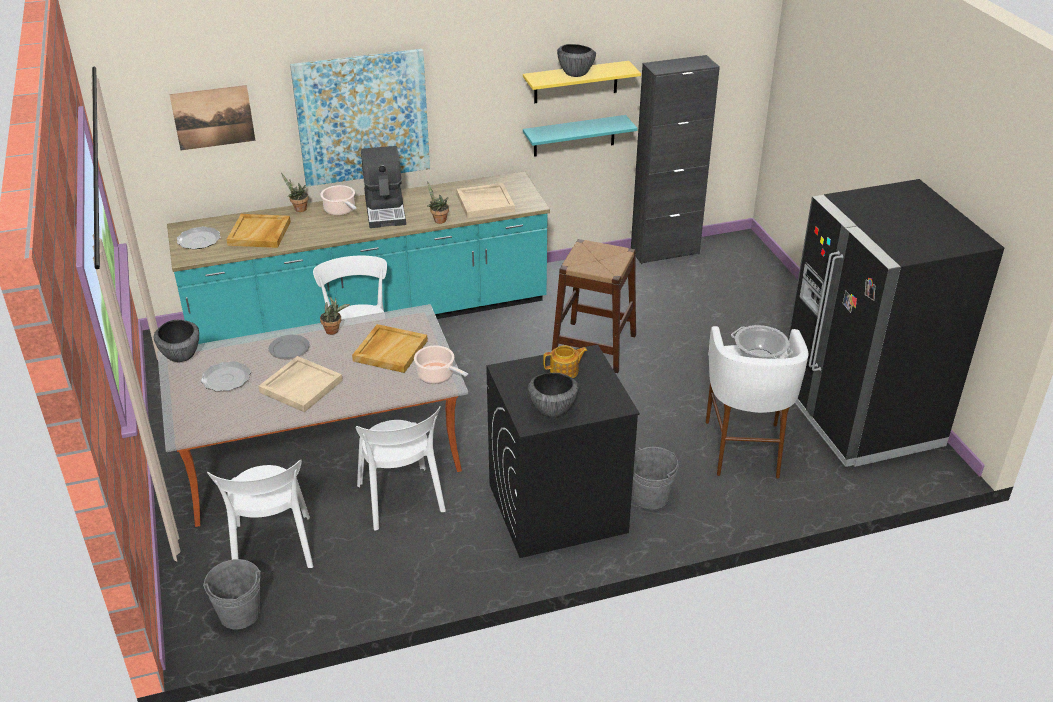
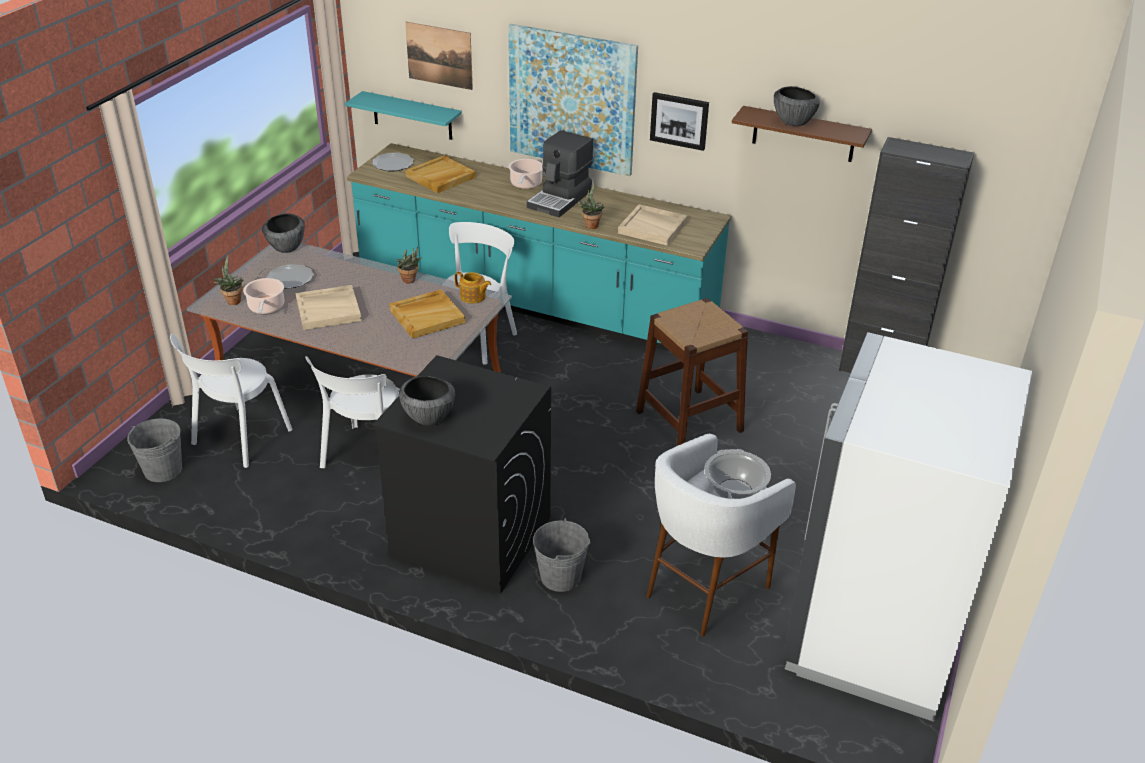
camera: 40 degrees right, 0 degrees up
(289, 348) = (361, 278): grey plate -> none
(298, 209) = (496, 170): potted plant -> potted plant (232, 300)
(437, 375) = (432, 354): cooking pot -> cooking pot (266, 308)
(468, 104) = (679, 120): none -> picture
(565, 371) = (487, 393): teapot -> teapot (473, 297)
(574, 136) = (794, 196): turquoise shelf -> turquoise shelf (412, 116)
(576, 82) = (803, 134): yellow shelf -> brown shelf
(859, 416) = (873, 633): black fridge -> white fridge

